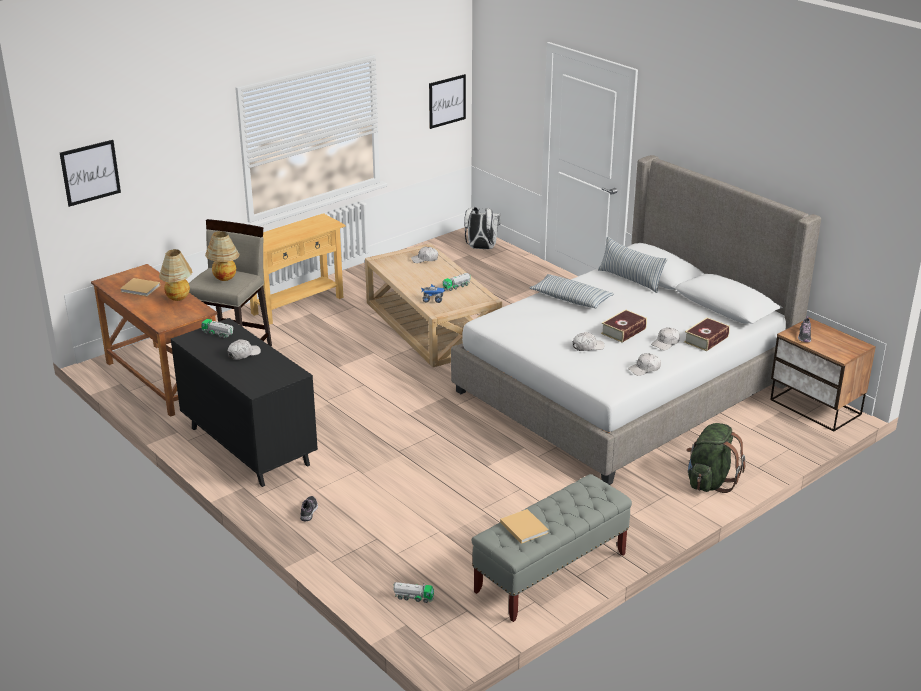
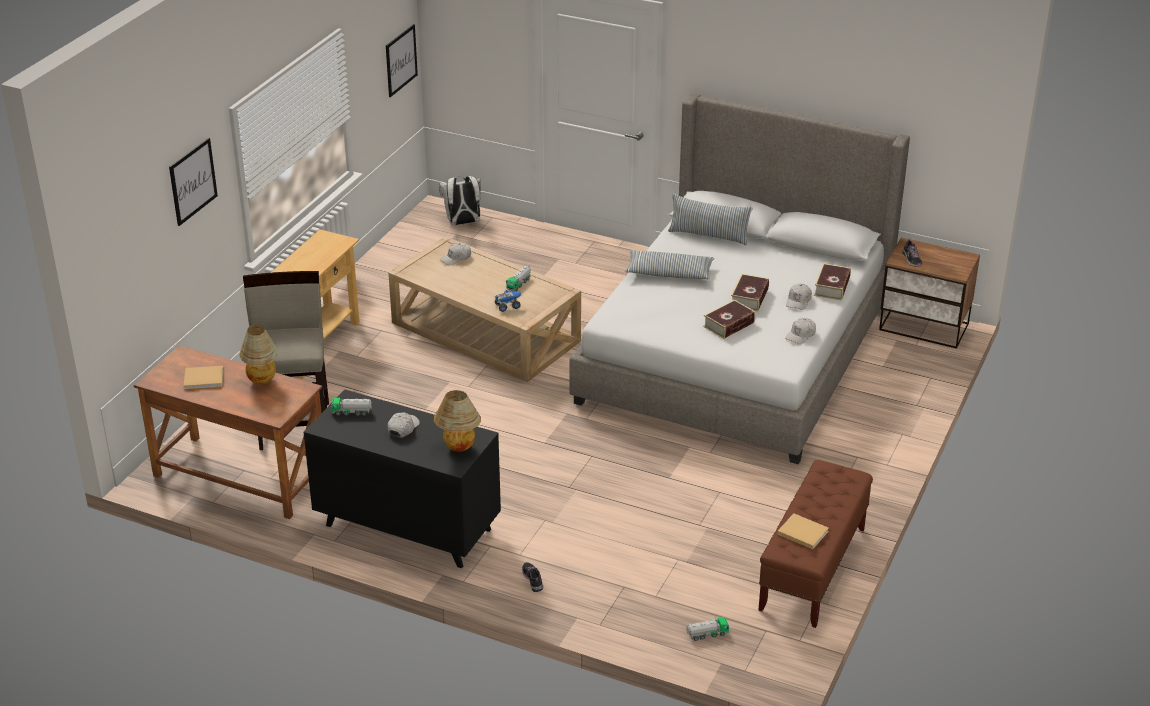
camera: 25 degrees left, 5 degrees up
(90, 172) = (115, 255): picture -> picture (193, 181)
(224, 279) = (289, 342): table lamp -> table lamp (458, 448)
(550, 573) = (812, 569): grey bench -> brown bench
(587, 346) = (729, 324): white cap -> book
(709, 482) = (885, 433): green backpack -> none

